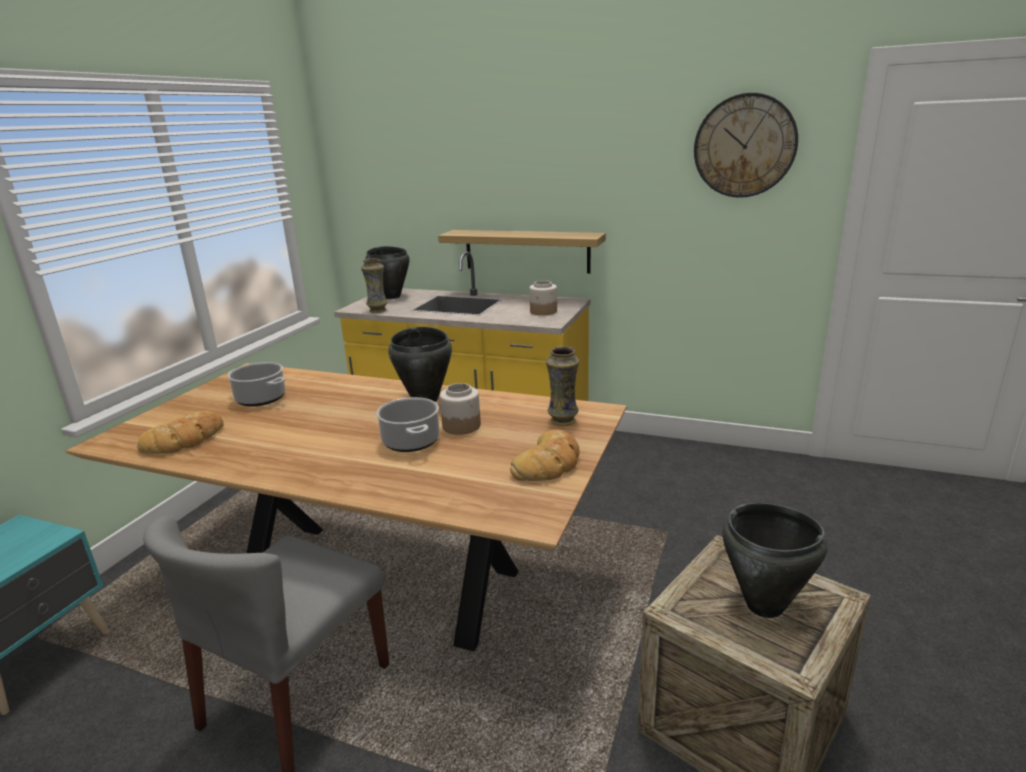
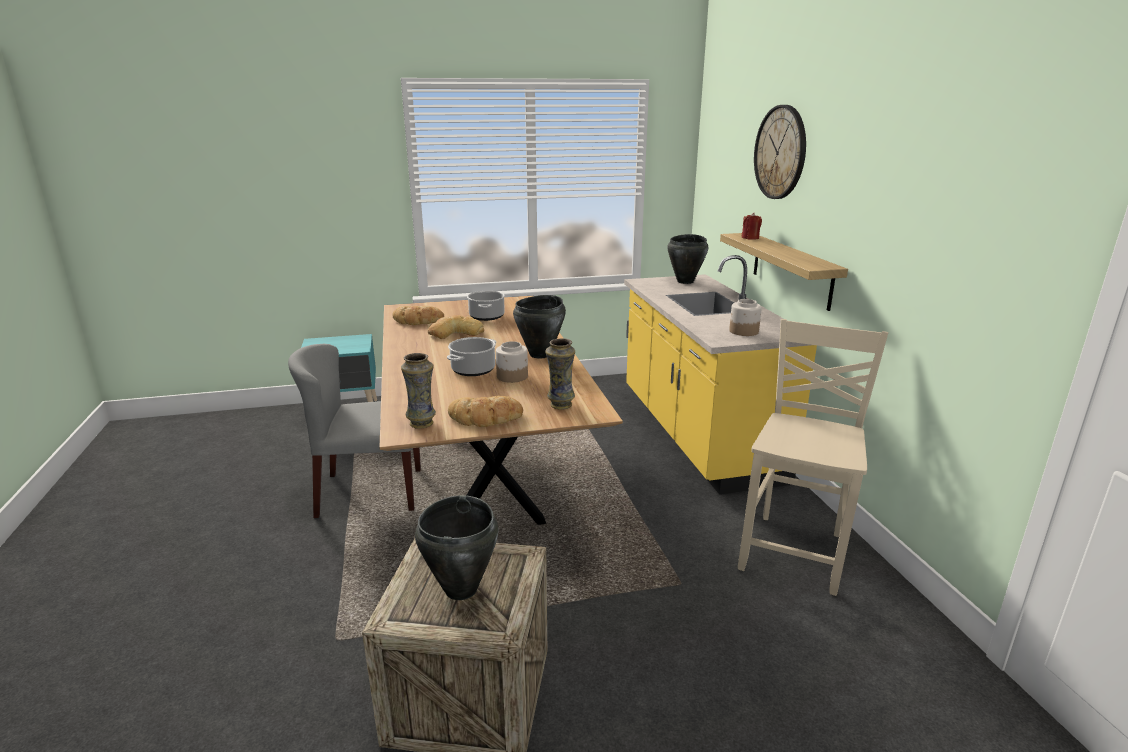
camera: 55 degrees right, 0 degrees up
(278, 426) = (455, 333): none -> bread
(378, 310) = (647, 287): vase -> vase (422, 423)
(472, 232) = (750, 238): none -> red candle
(666, 467) = (795, 551): none -> beige chair
(744, 146) = (987, 192): wall clock -> wall clock (780, 152)

